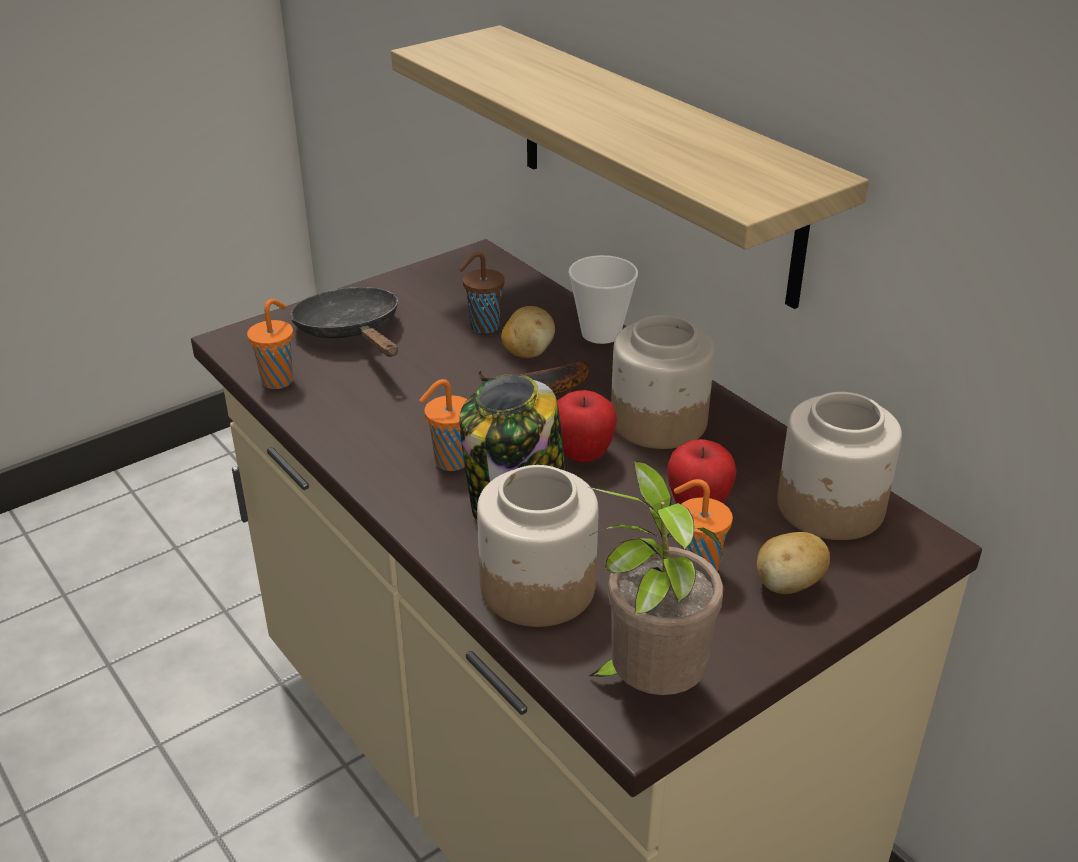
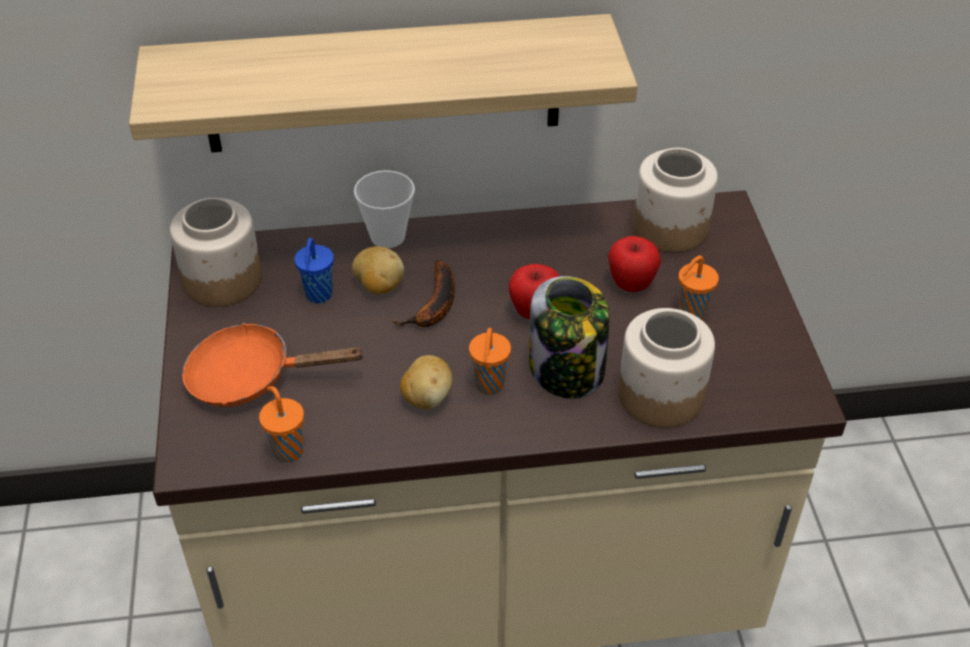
camera: 60 degrees left, 10 degrees up
(352, 332) = (251, 377): black frying pan -> orange frying pan
(482, 327) = (318, 296): brown cup -> blue cup
(649, 686) = (781, 382): potted plant -> none
(657, 421) = (523, 259): jar -> jar (222, 280)
(788, 585) = (730, 282): potato -> potato (427, 397)

